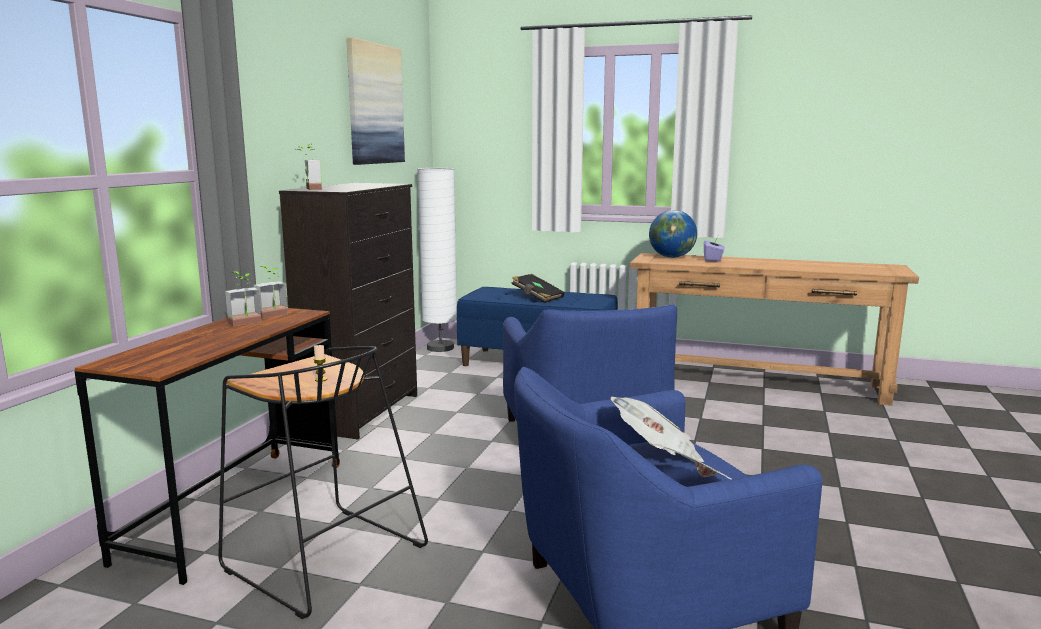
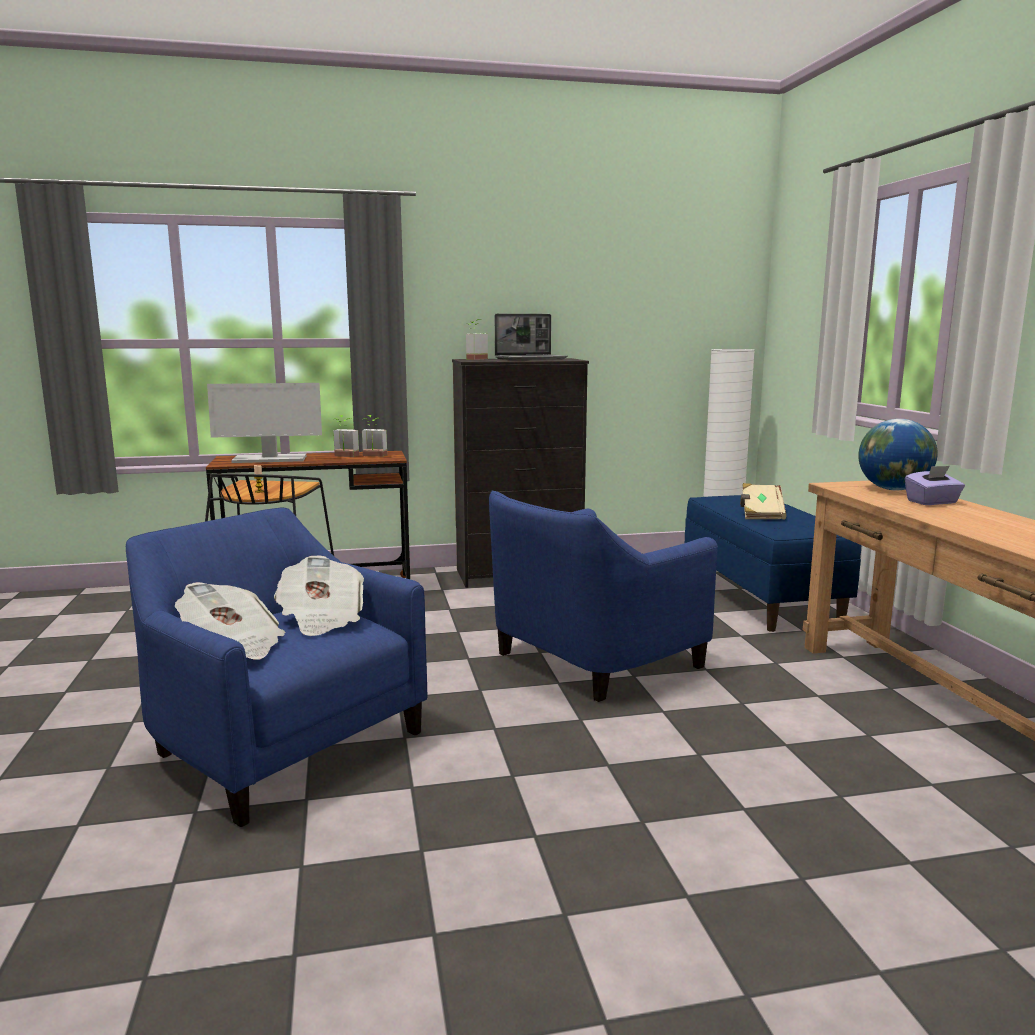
camera: 60 degrees right, 0 degrees up
(183, 349) = (269, 459): none -> monitor
(352, 185) = (531, 359): none -> laptop
(374, 104) = (637, 279): picture -> none
(537, 297) = (761, 514): black book -> beige book

